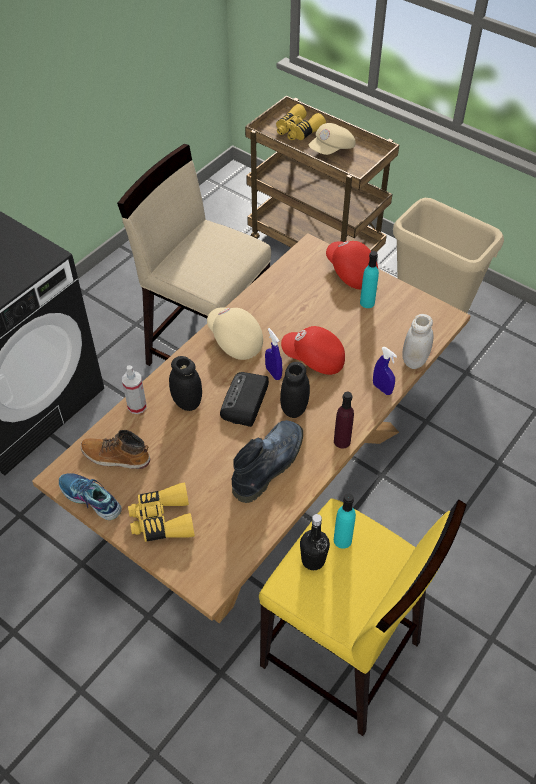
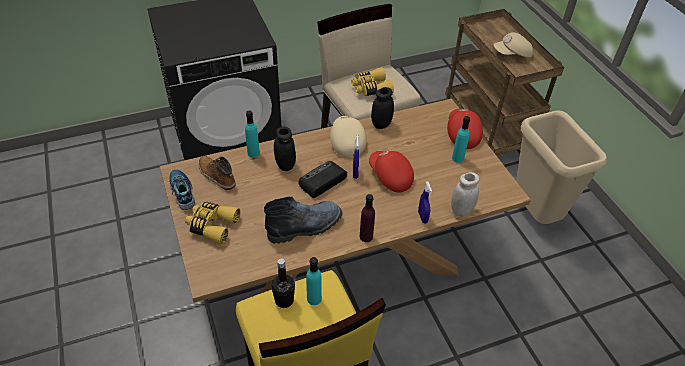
camera: 30 degrees right, 5 degrees down
(137, 406) = (253, 153): spray bottle -> turquoise bottle
(294, 409) = (350, 201): black jar -> black jar (381, 124)
(297, 131) = (497, 34): yellow binoculars -> yellow binoculars (371, 88)

